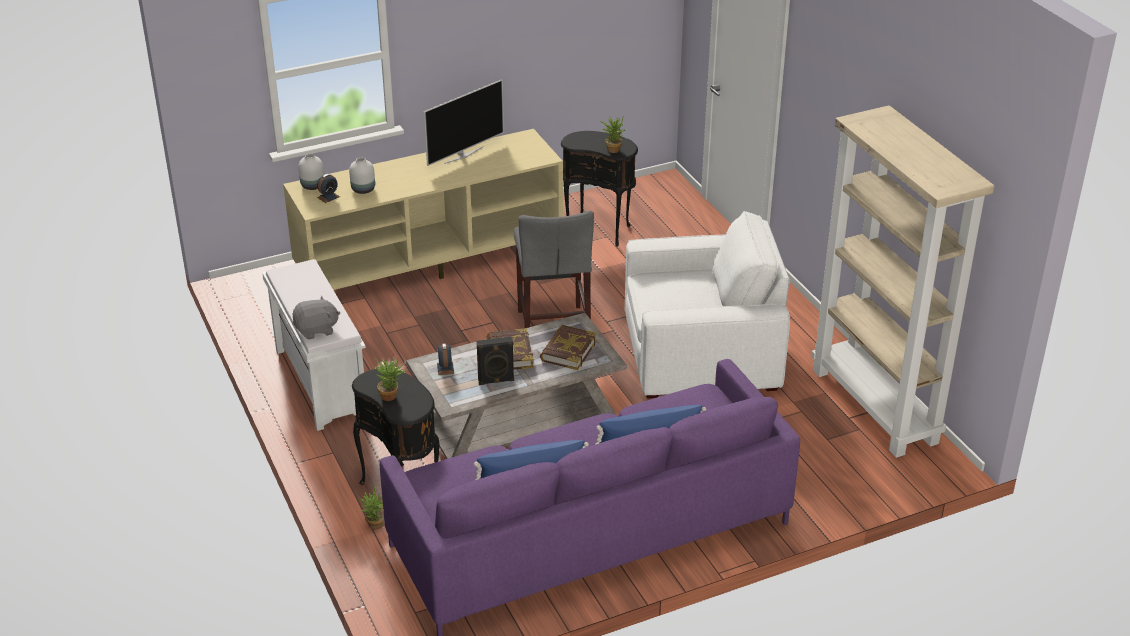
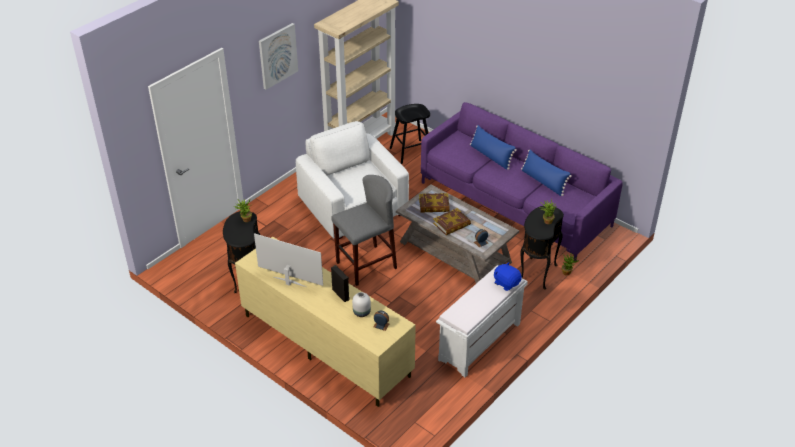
camera: 115 degrees left, 5 degrees up
(313, 185) = (371, 339): white vase -> none
(316, 330) = (506, 283): grey plush toy -> blue plush toy
(496, 381) = (477, 221): black speaker -> black speaker (341, 294)
(823, 458) = (410, 152): none -> black stool
(844, 93) = (277, 55): none -> picture

